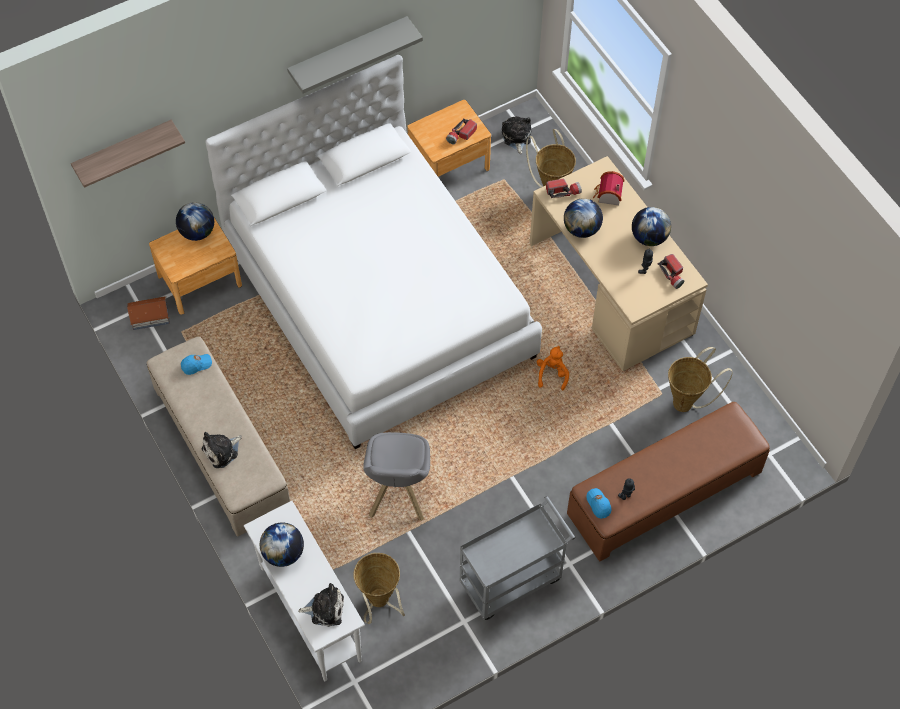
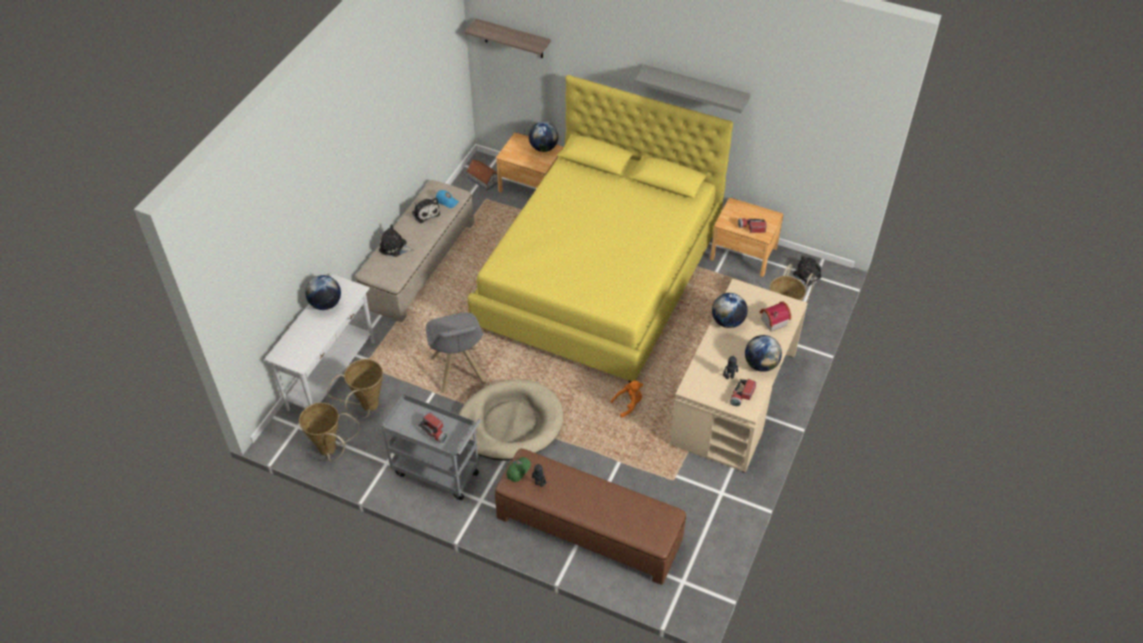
camera: 55 degrees right, 10 degrees down
(325, 608) = (299, 347): plush toy -> plush toy (425, 212)
(379, 300) = (599, 278): white bed -> yellow bed
(398, 493) = (458, 371): grey chair -> grey chair turned 75 degrees counterclockwise
(499, 485) = (510, 423): none -> beige dog bed
(563, 192) = (748, 294): flashlight -> flashlight (435, 431)
(598, 504) = (518, 470): blue cap -> green cap
(687, 402) = (680, 500): basket -> basket (331, 450)

